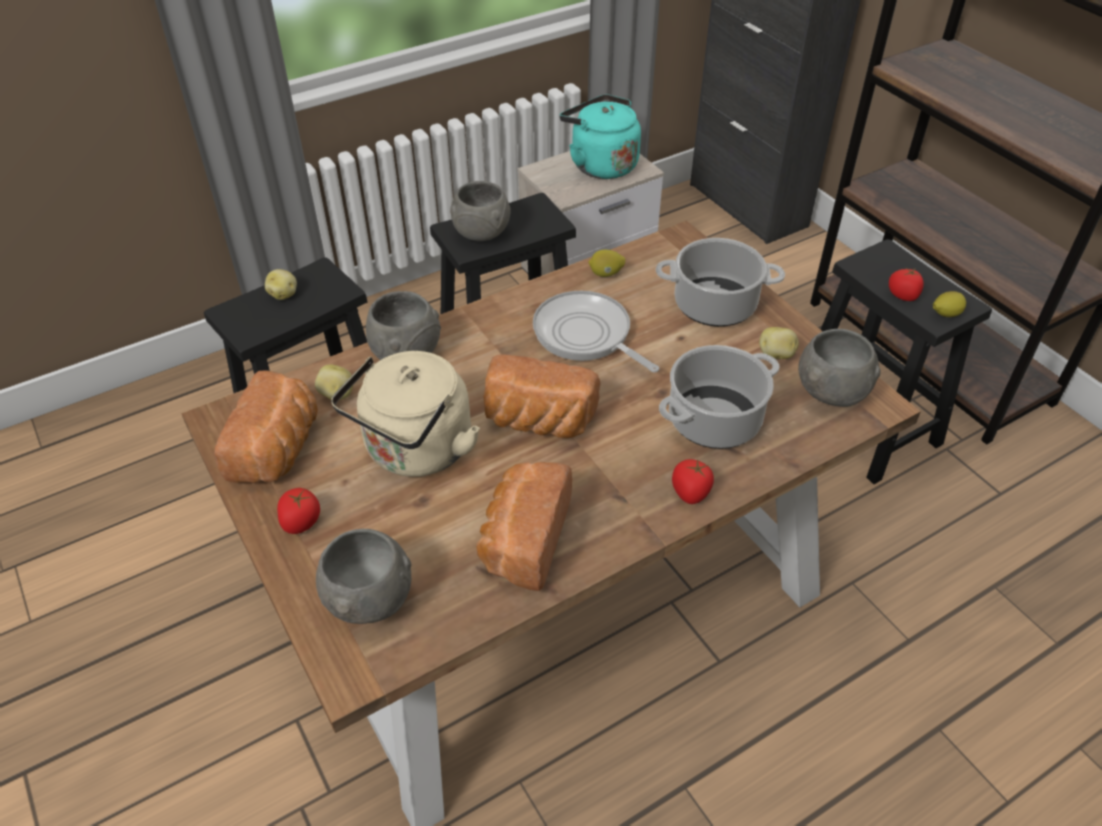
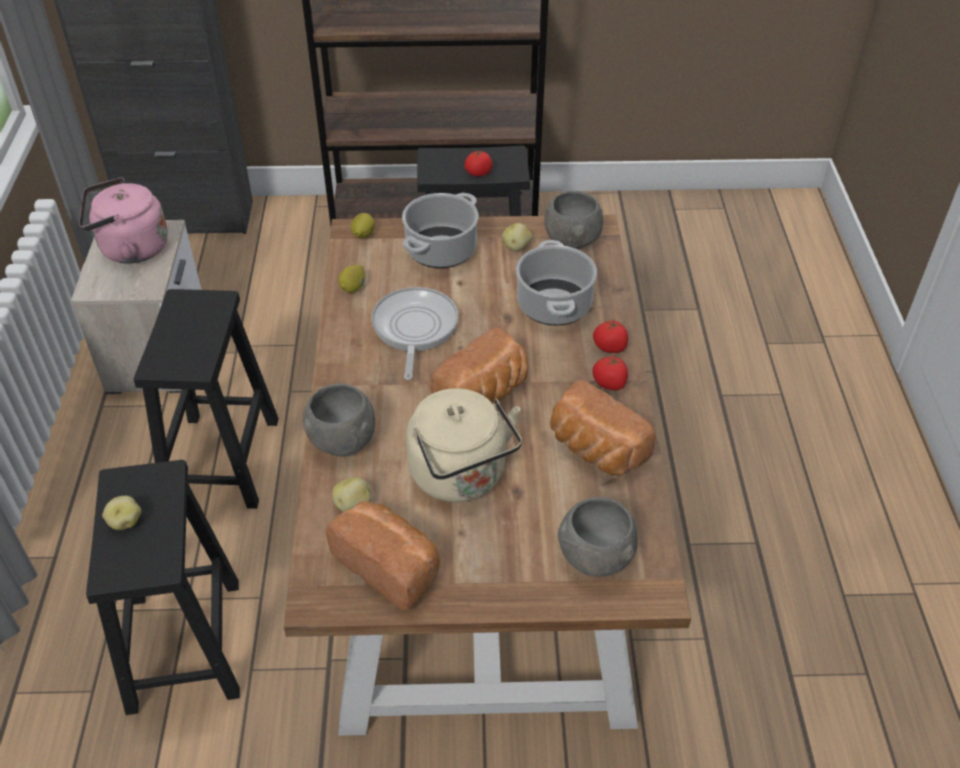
camera: 60 degrees left, 0 degrees up
(301, 522) = (486, 576): tomato -> tomato (610, 383)
(482, 234) = (184, 349): grey bowl -> none
(586, 335) = (414, 329): frying pan -> frying pan turned 105 degrees clockwise
(600, 164) = (130, 249): turquoise kettle -> pink kettle
(945, 314) = (513, 166): lemon -> lemon (363, 235)

